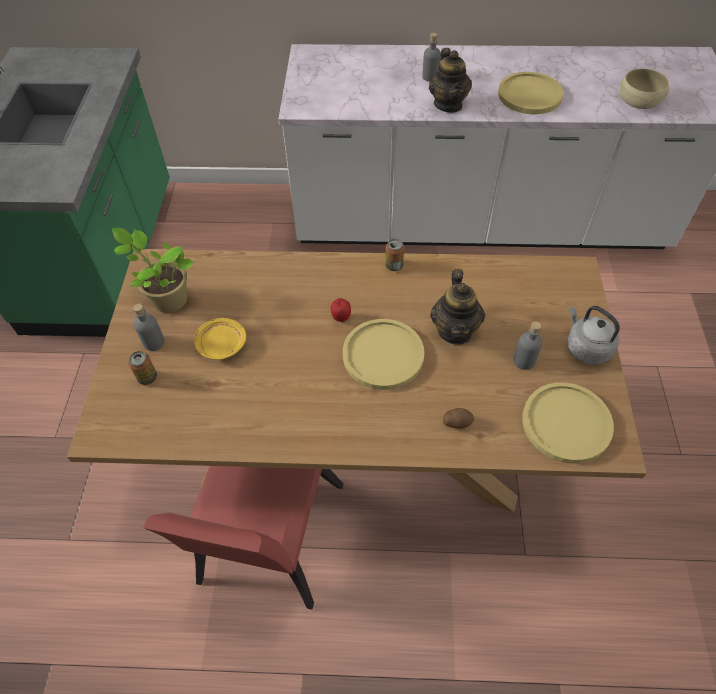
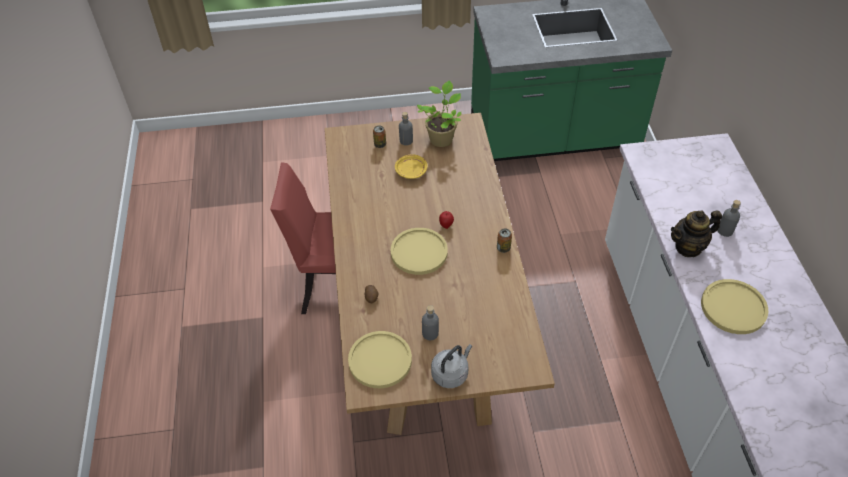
camera: 80 degrees right, 5 degrees down
(455, 330) = (449, 290): teapot -> none
(639, 101) = (769, 403): beige bowl -> none

